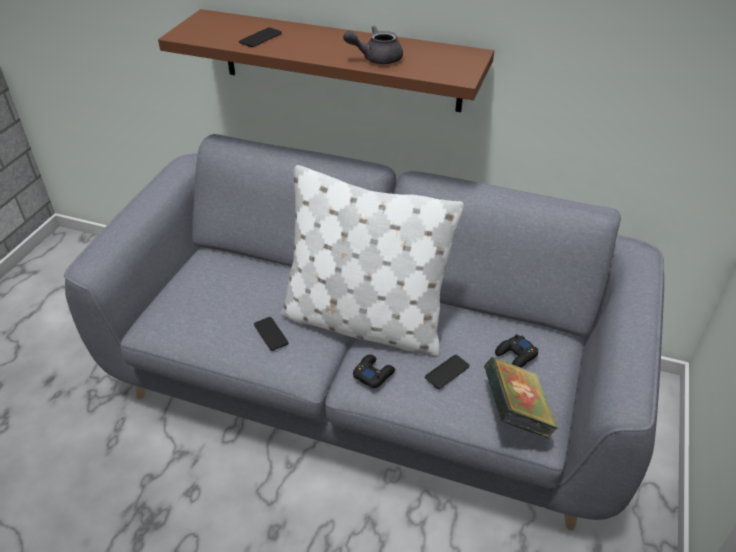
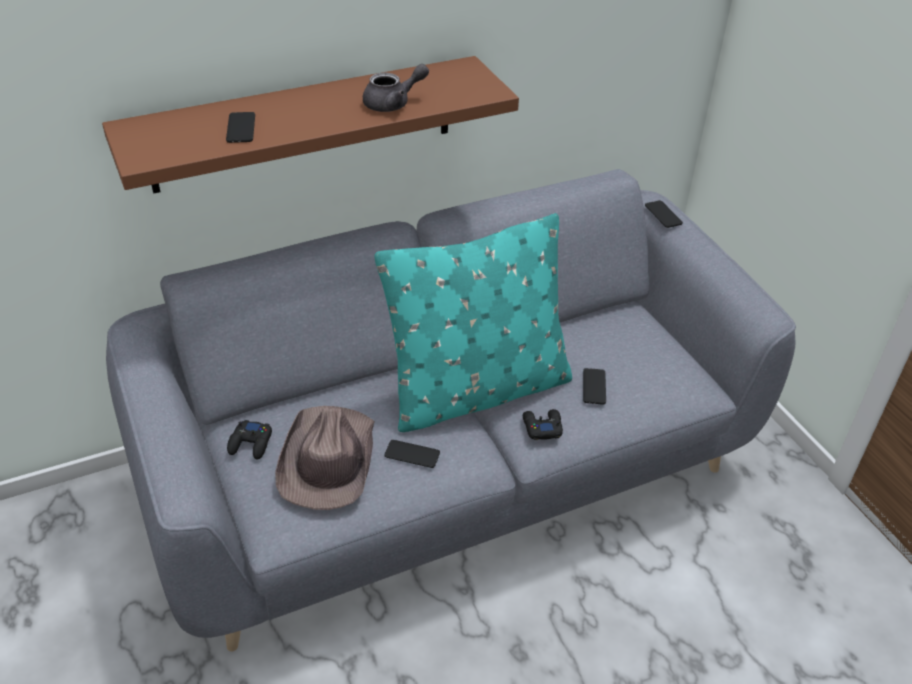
camera: 45 degrees left, 0 degrees up
(221, 304) = (328, 460): none -> brown hat
(364, 322) = (477, 391): white pillow -> turquoise pillow
(376, 58) = (393, 104): grey teapot -> grey teapot turned 150 degrees counterclockwise
(515, 413) = (675, 384): book -> none
(516, 356) = (624, 341): black game controller -> black game controller (251, 444)
(637, 270) = (663, 214): none -> phone

